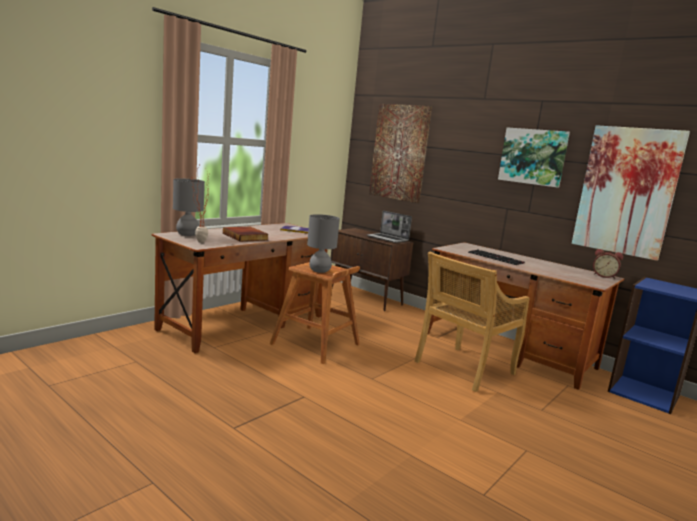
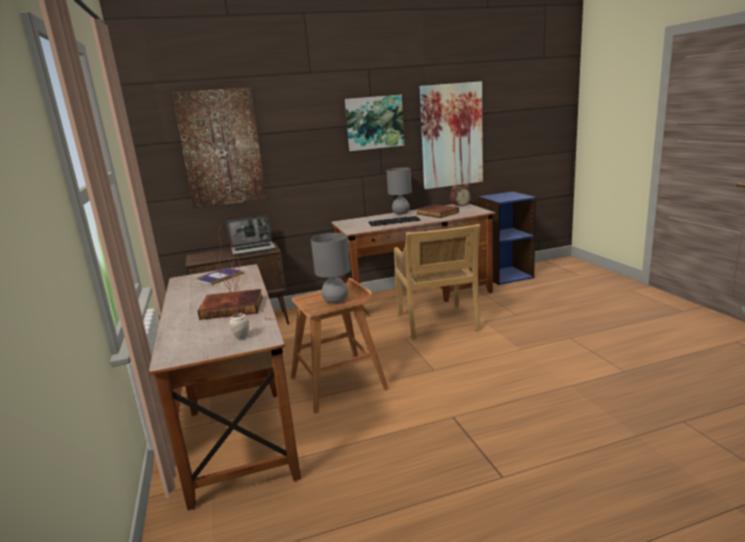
camera: 55 degrees left, 5 degrees up
(187, 234) = (186, 343): grey table lamp -> grey table lamp (400, 213)
(551, 269) = (436, 213): none -> book

